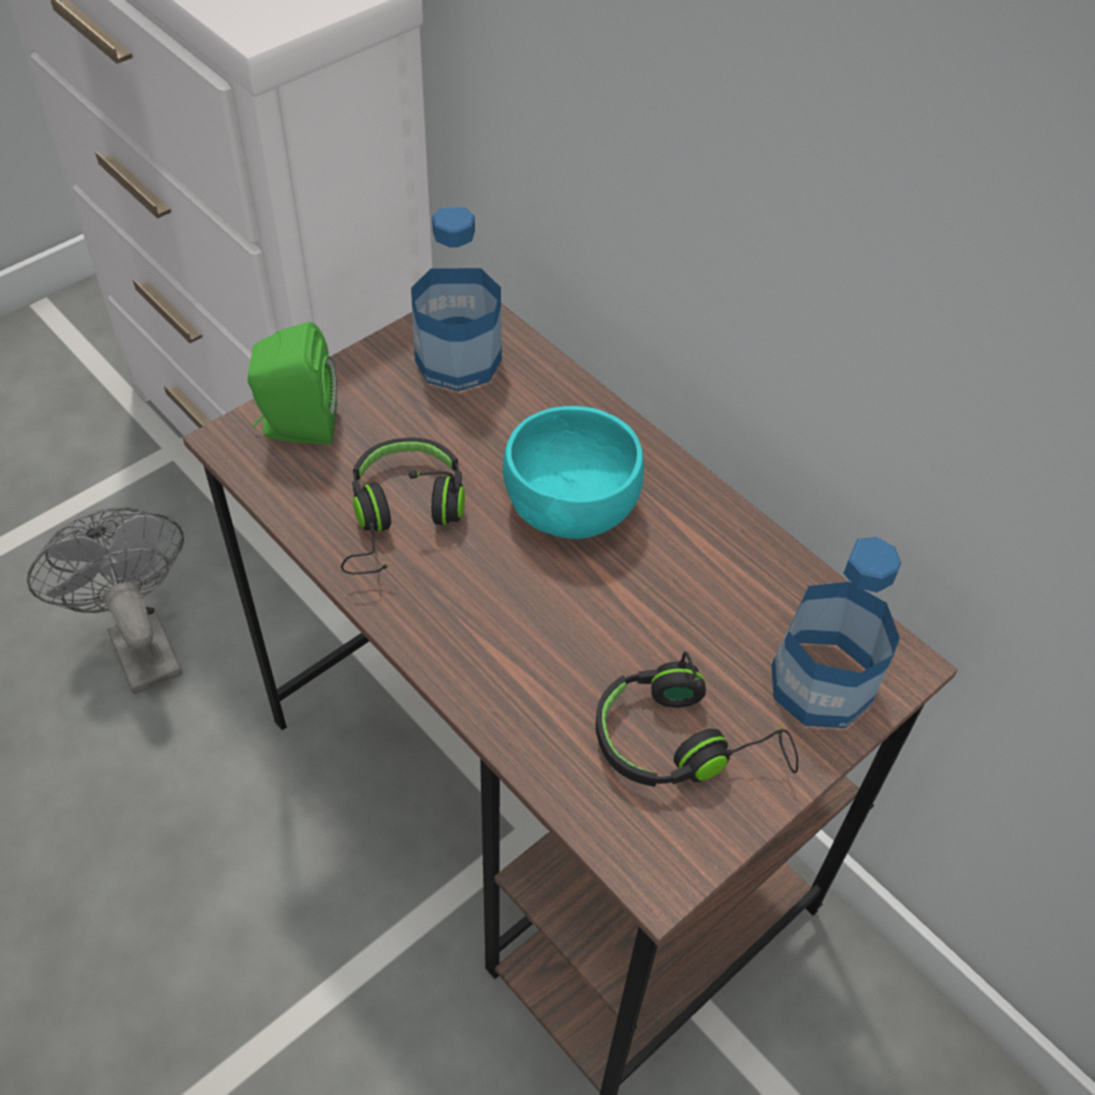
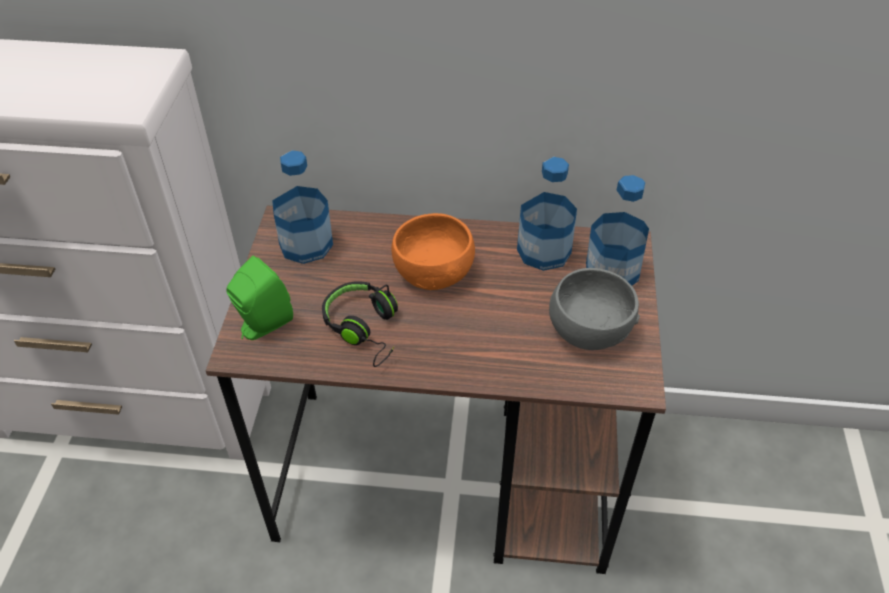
camera: 40 degrees left, 5 degrees down
(139, 643) = (147, 564): grey fan -> none
(572, 504) = (434, 271): turquoise bowl -> orange bowl
(685, 741) = (589, 329): black headphones -> grey bowl
(754, 583) = (544, 251): none -> bottle

